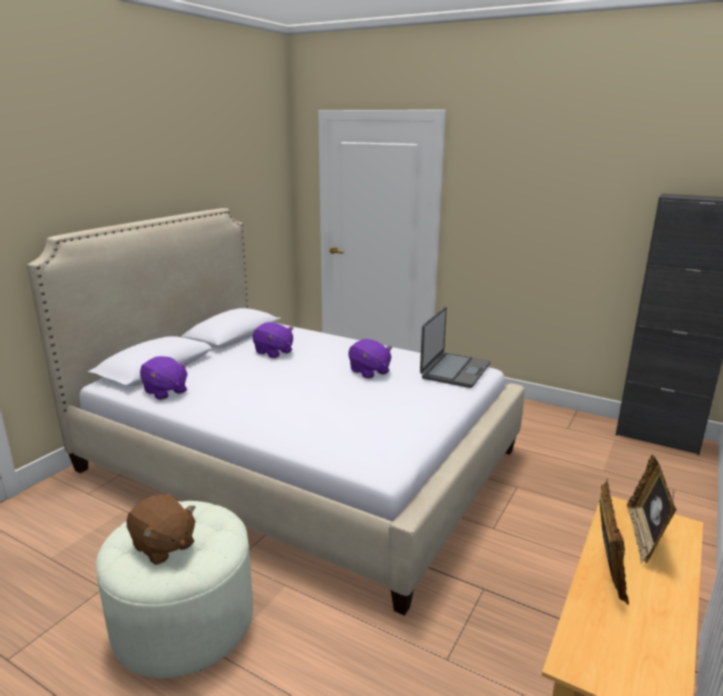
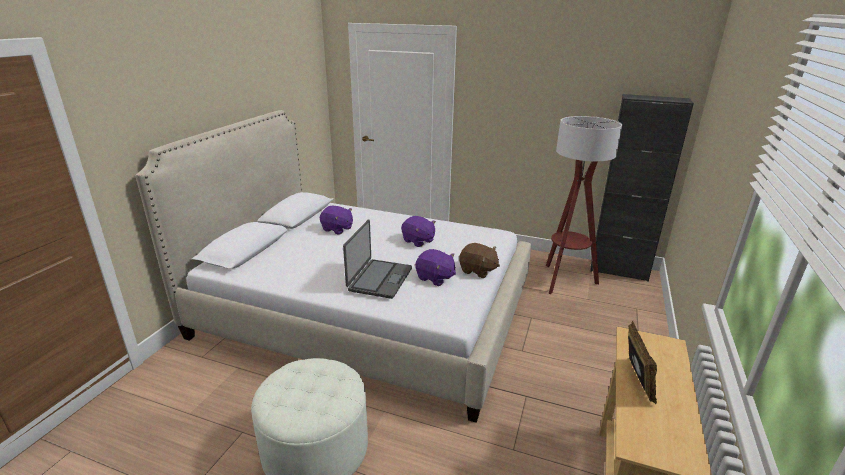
camera: 10 degrees left, 5 degrees up
(163, 546) = (304, 397): brown plush toy -> brown plush toy (478, 271)
(165, 392) = (262, 271): purple plush toy -> purple plush toy (435, 278)
(454, 371) = (481, 235): laptop -> laptop (379, 279)
(575, 443) = (564, 280): none -> floor lamp
(644, 536) = (652, 354): picture frame -> none

